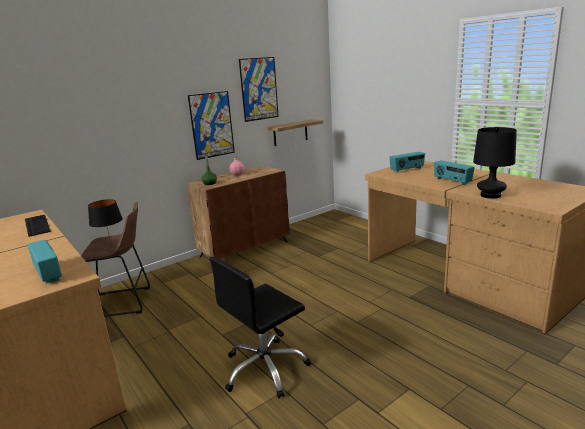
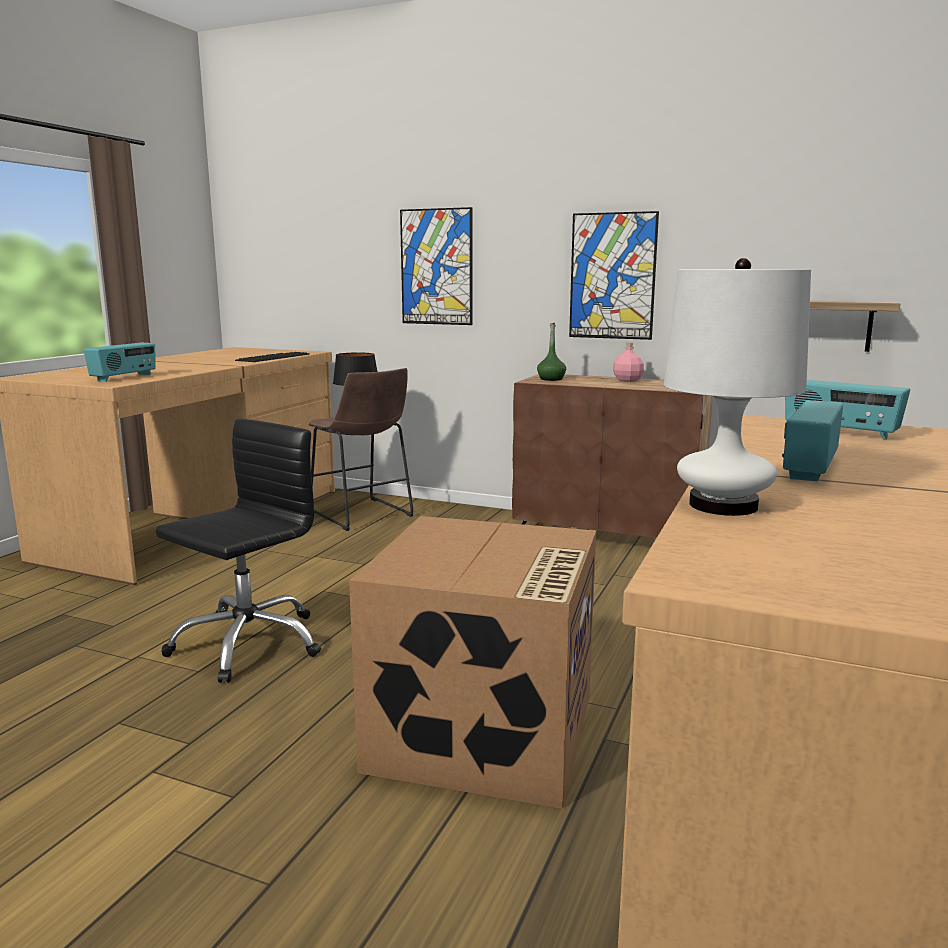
camera: 60 degrees right, 5 degrees down
(259, 89) = (741, 212): picture -> picture (436, 267)
(265, 369) = (247, 643): black office chair -> black office chair turned 105 degrees clockwise
(393, 319) = (485, 733): none -> cardboard box
(490, 195) = (723, 505): black table lamp -> white table lamp

